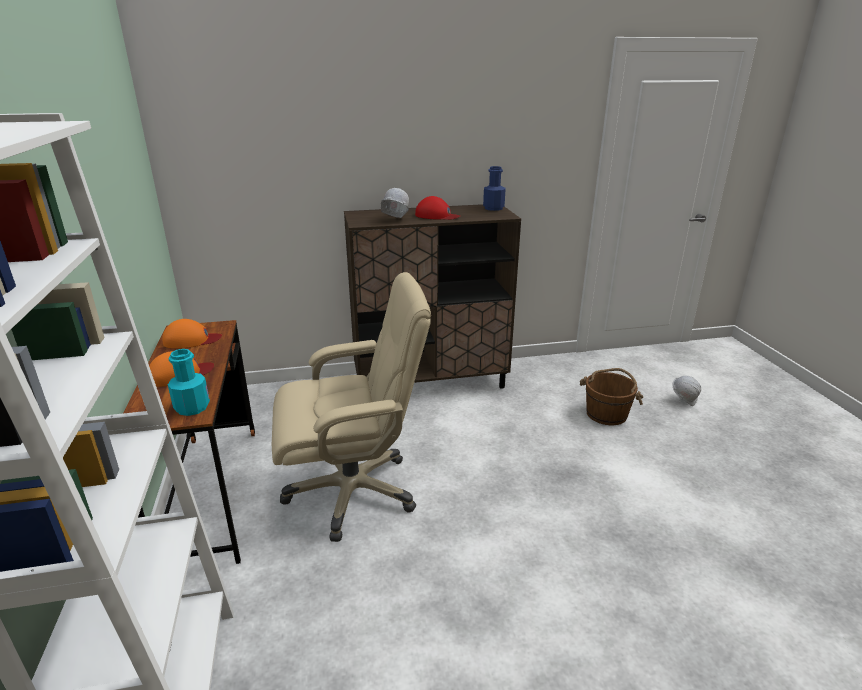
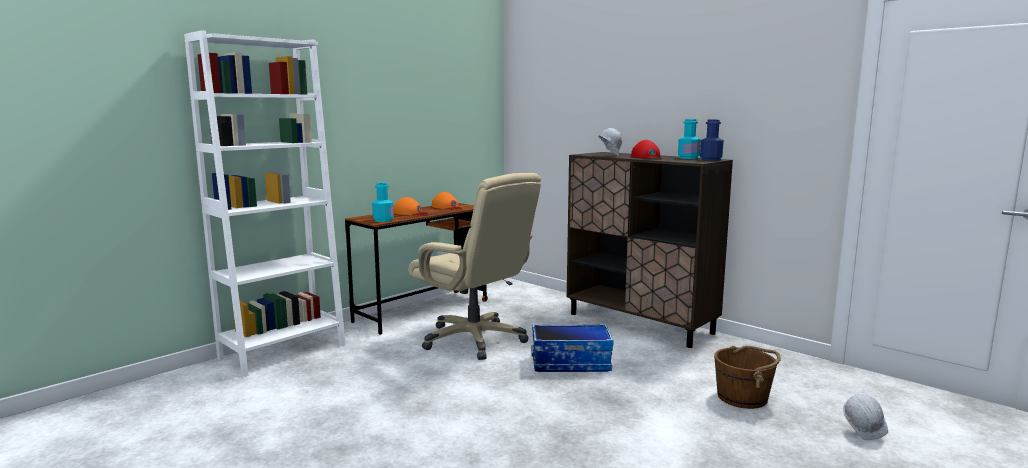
camera: 55 degrees right, 15 degrees down
(467, 209) = (688, 158): none -> turquoise bottle
(475, 458) = (571, 363): none -> storage box

